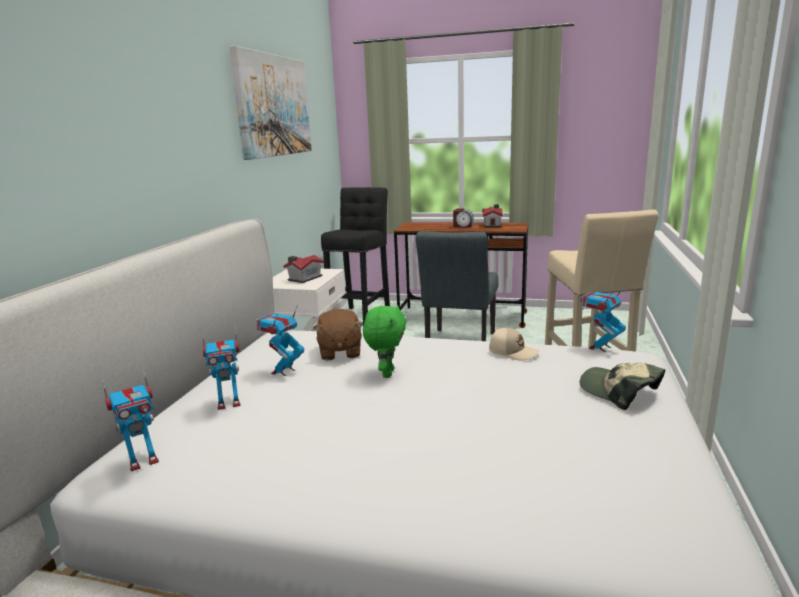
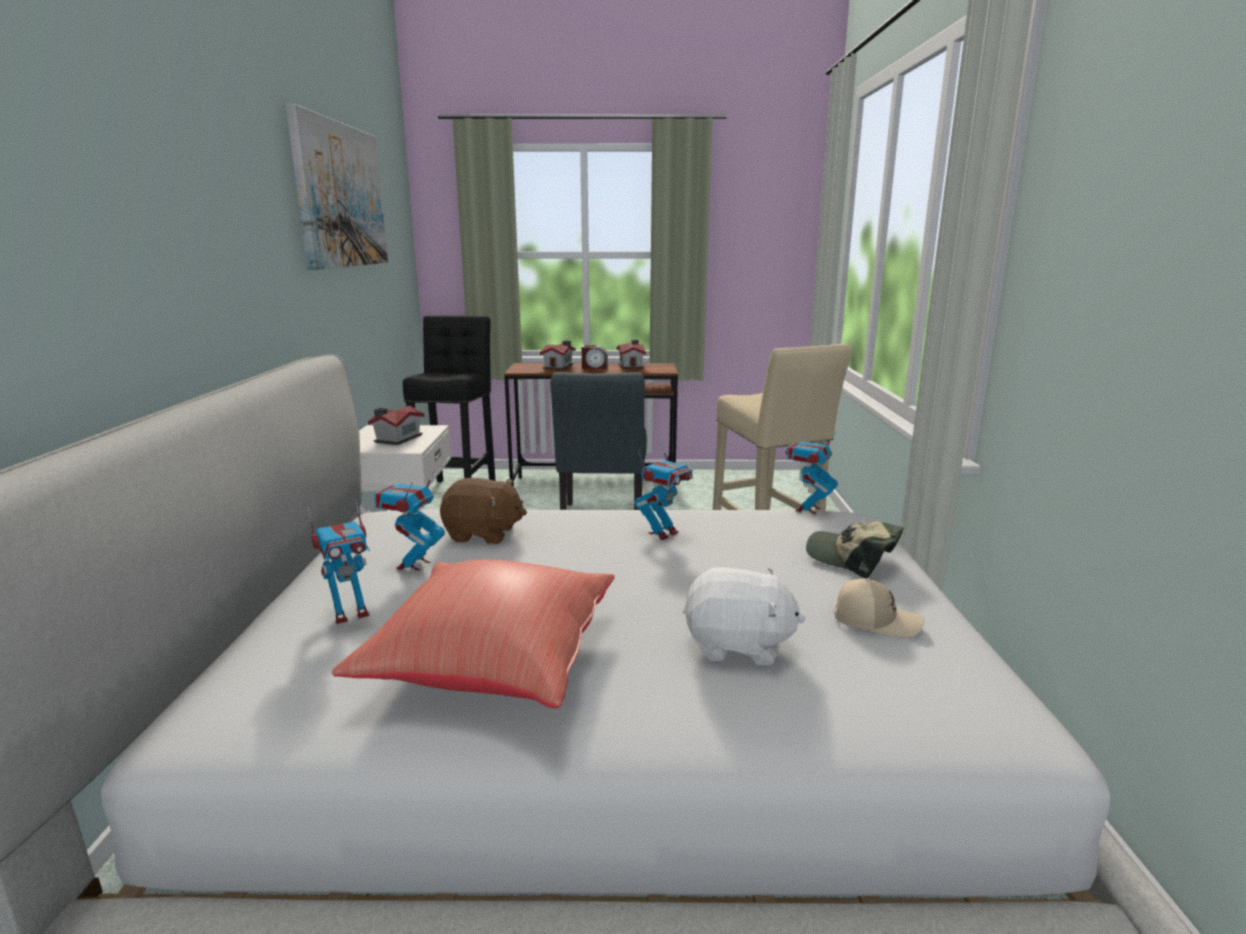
camera: 15 degrees left, 0 degrees up
(143, 461) = (249, 707): toy robot -> toy robot (663, 533)
(305, 448) = (491, 662): none -> red pillow
(339, 352) = (483, 534): brown plush toy -> brown plush toy turned 60 degrees counterclockwise
(386, 373) = (561, 557): green plush toy -> none
(437, 225) = (559, 366): none -> toy house
(490, 455) = (738, 646): none -> white plush toy
(513, 352) = (709, 520): beige cap -> beige cap (875, 620)

